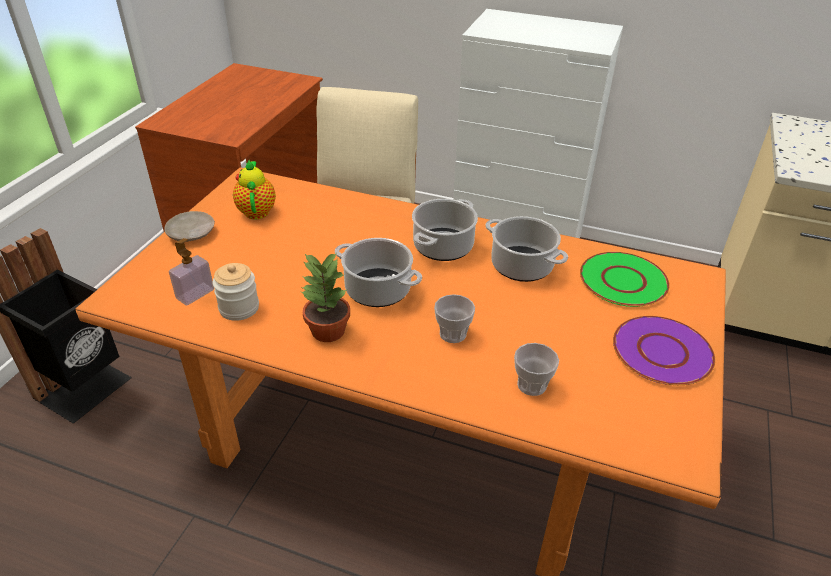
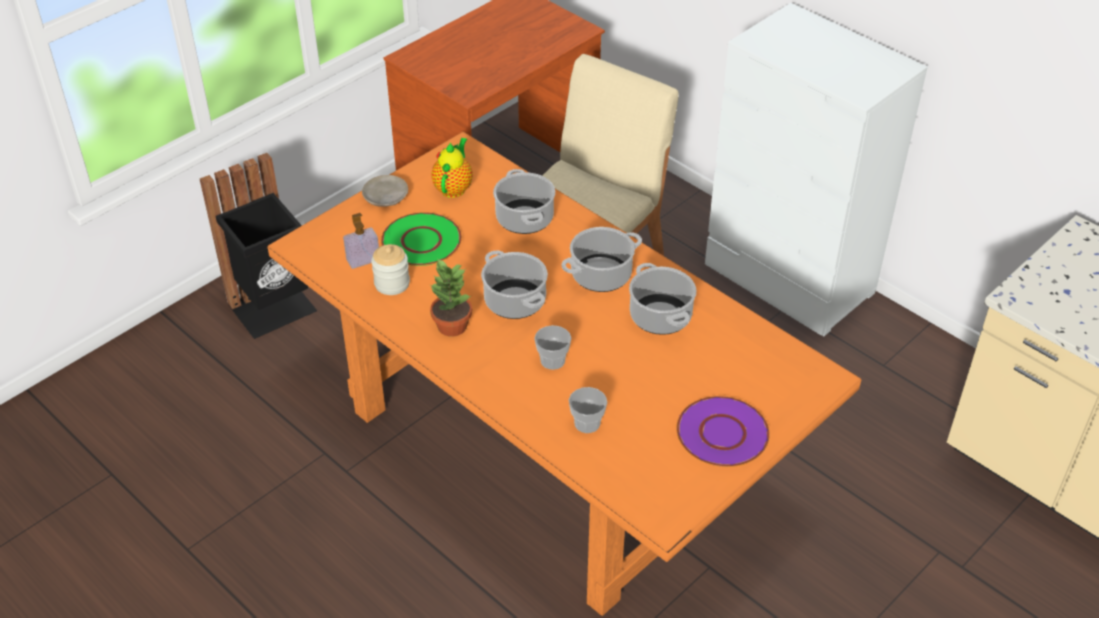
camera: 25 degrees right, 5 degrees up
(341, 219) = (525, 219): none -> cooking pot
(622, 280) = (745, 359): green plate -> green plate (421, 241)

